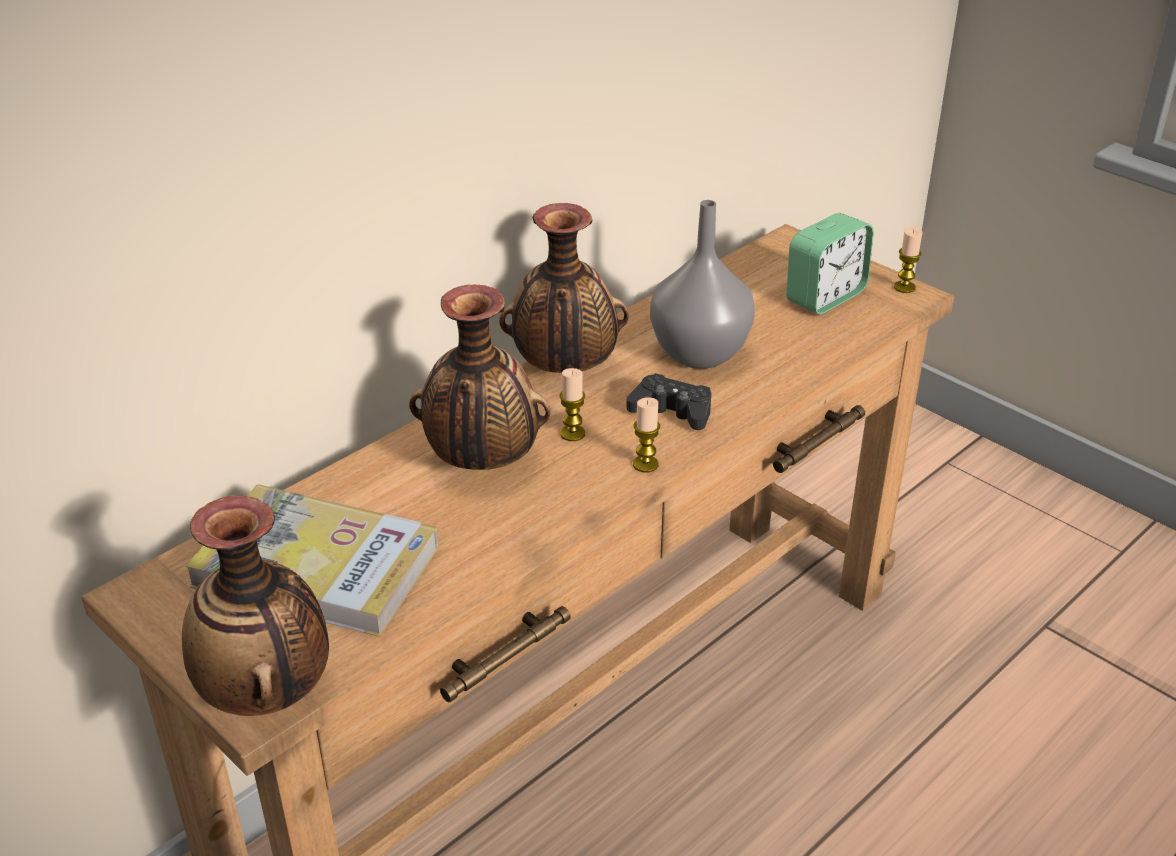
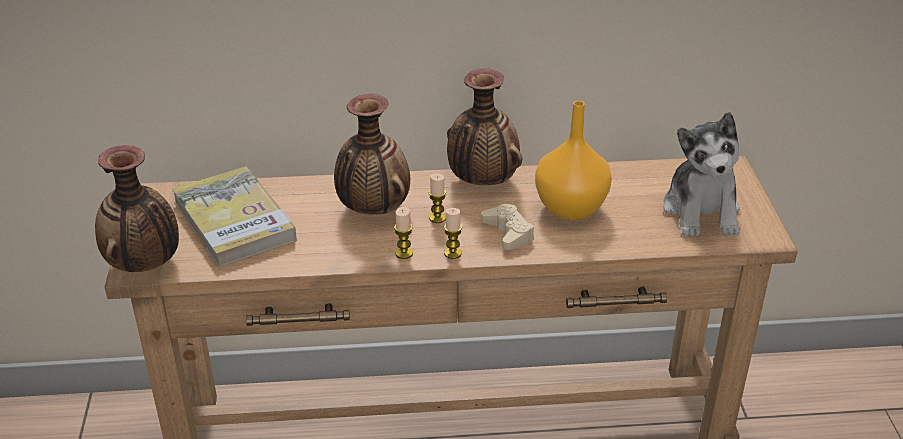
camera: 40 degrees right, 0 degrees up
(672, 411) = (508, 232): black game controller -> beige game controller
(697, 353) = (569, 208): grey vase -> orange vase
(825, 297) = (701, 211): alarm clock -> plush toy
(904, 287) = (767, 229): candle -> candle (404, 253)

